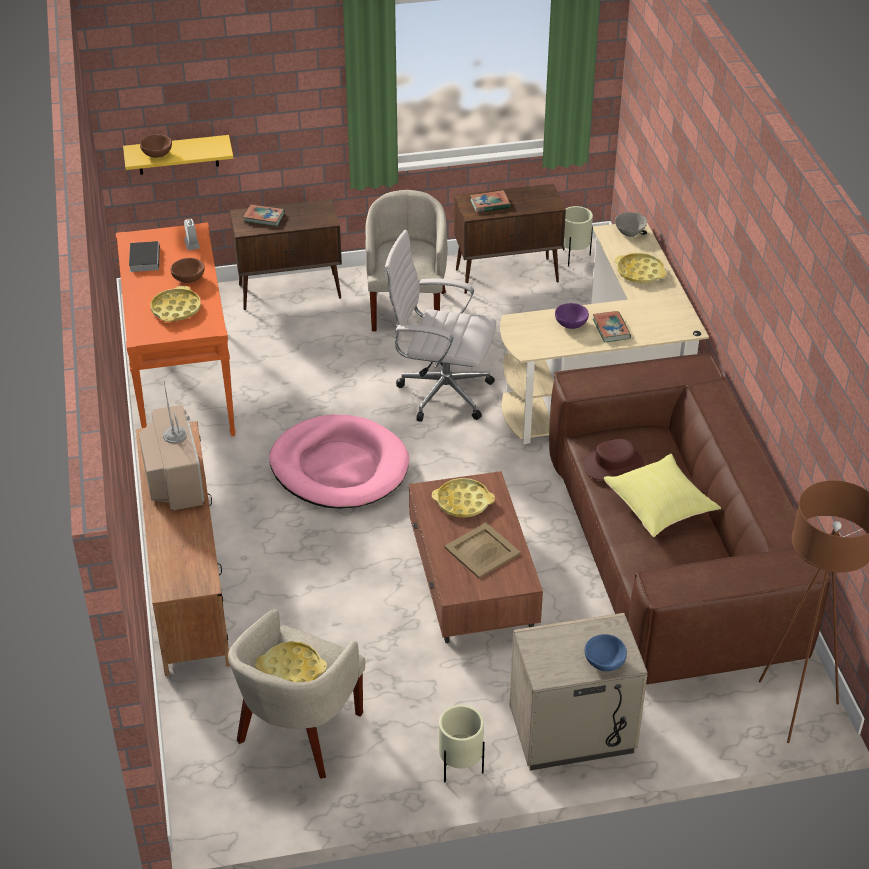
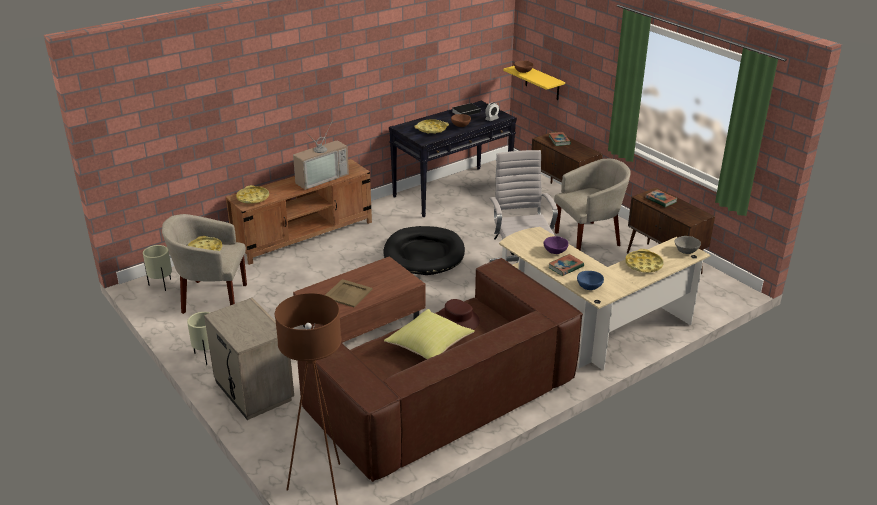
camera: 65 degrees right, 10 degrees down
(182, 382) = (452, 191): orange console table -> black console table
(339, 467) = (424, 254): pink dog bed -> black dog bed
(463, 502) = (386, 277): yellow tray -> yellow tray (253, 198)
(573, 257) = (716, 283): beige planter -> beige planter (162, 285)
(604, 662) = (239, 334): blue bowl -> blue bowl (589, 287)

